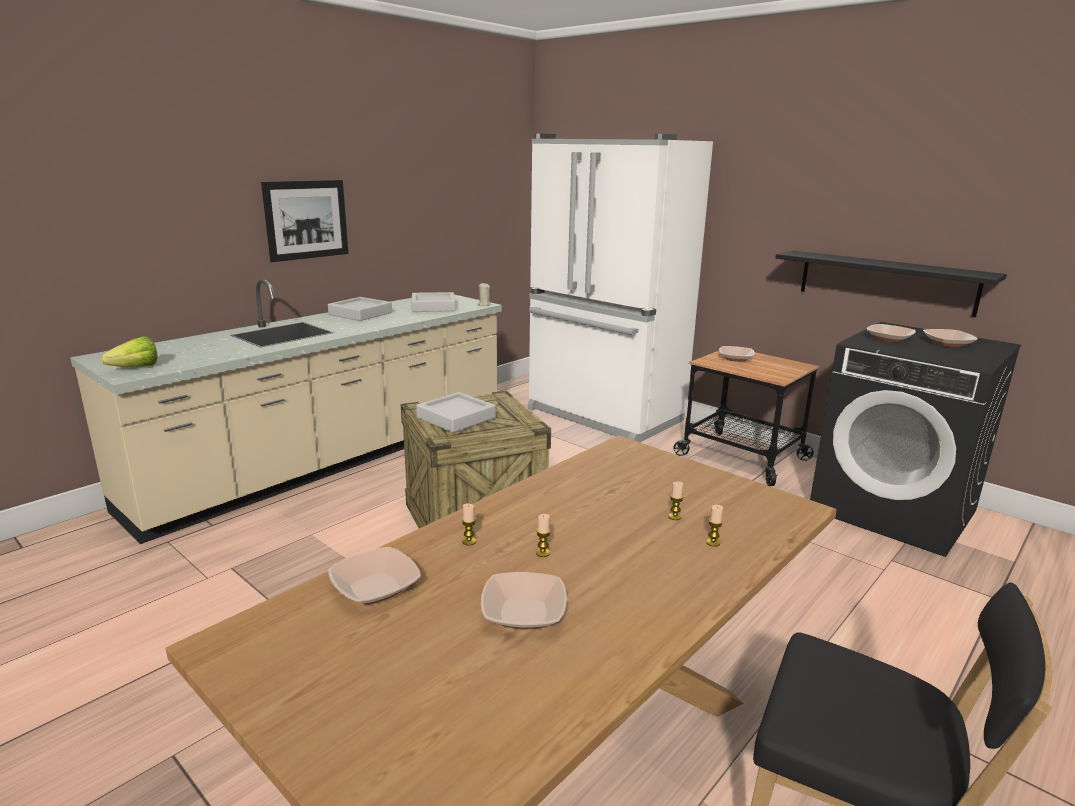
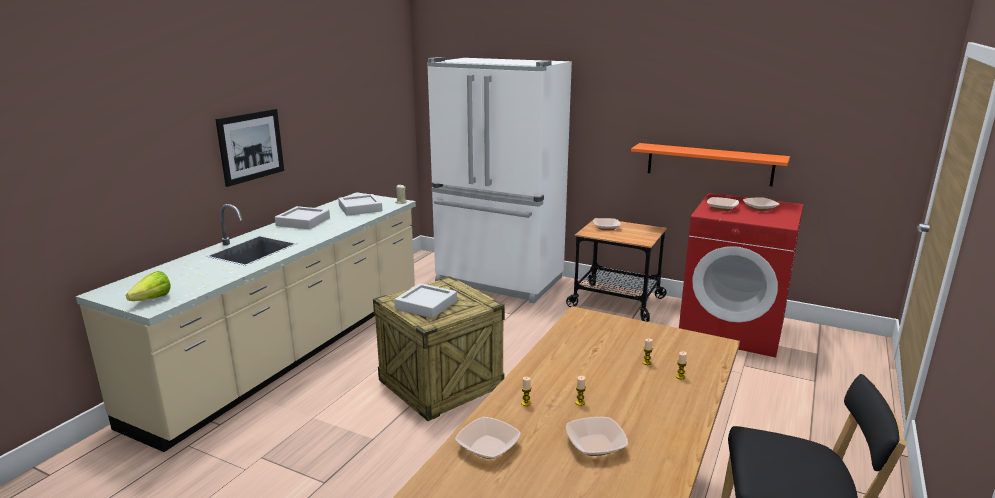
camera: 15 degrees left, 0 degrees up
(886, 282) = (709, 164): black shelf -> orange shelf
(893, 510) = (732, 328): black washing machine -> red washing machine

